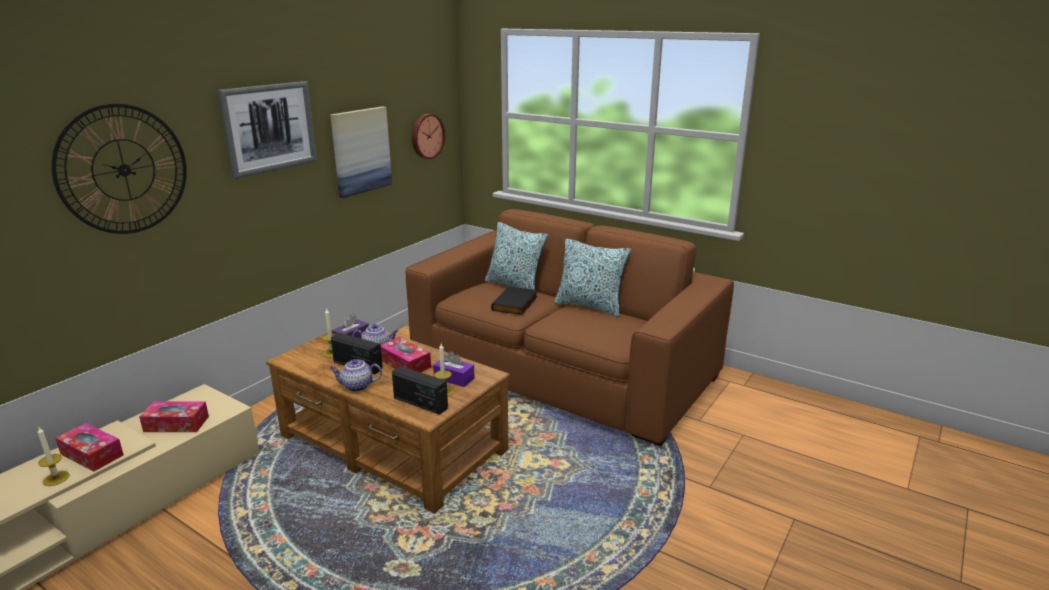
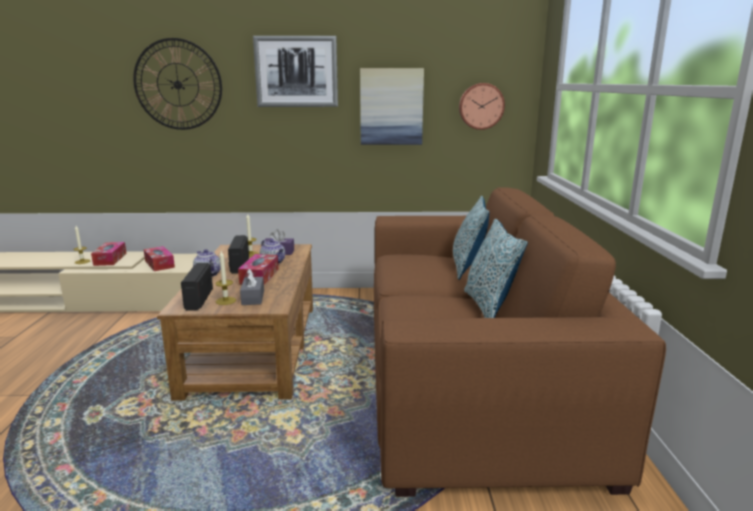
camera: 55 degrees right, 5 degrees down
(454, 378) = (253, 297): purple tissue box -> grey tissue box
(516, 304) = (423, 275): black book -> none

